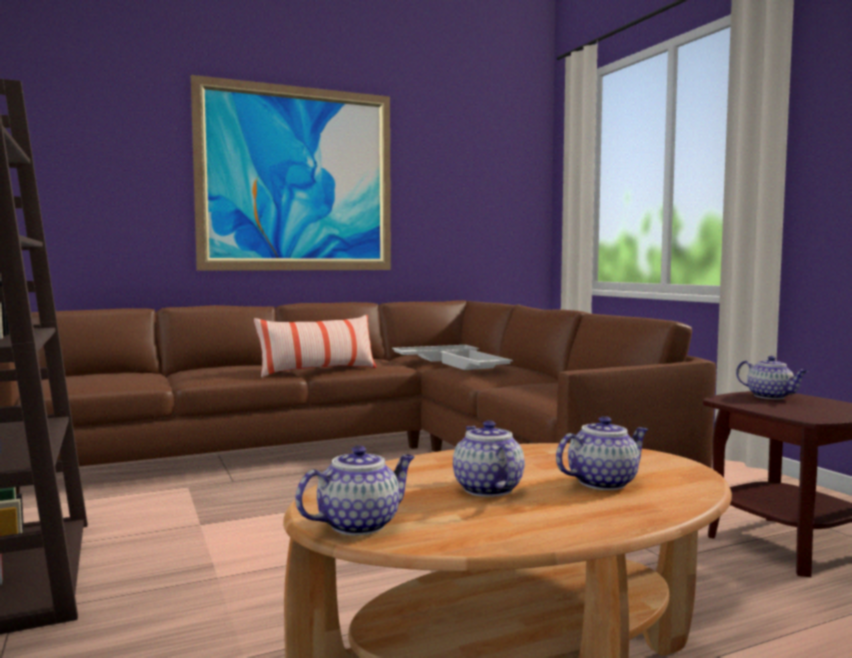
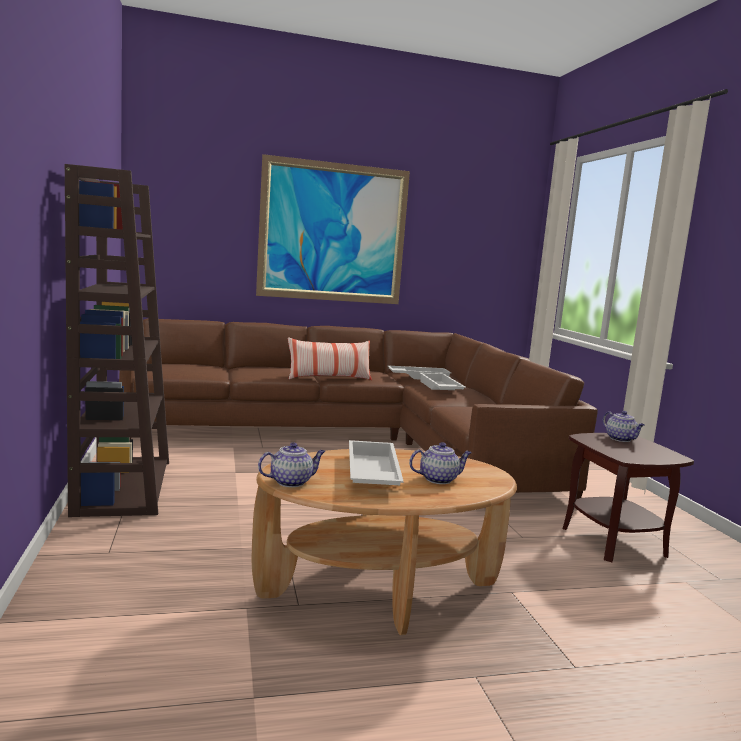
camera: 10 degrees right, 5 degrees up
(486, 489) = (370, 473): teapot -> white tray

